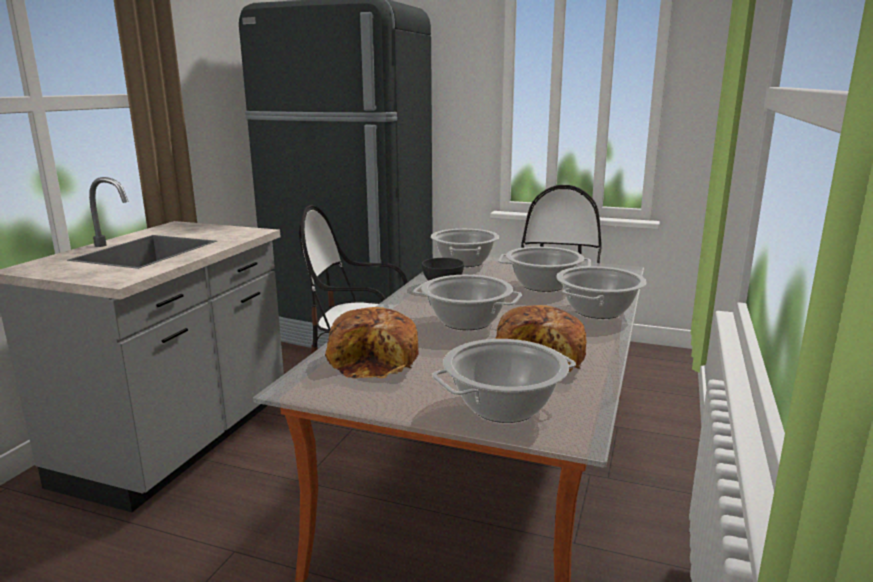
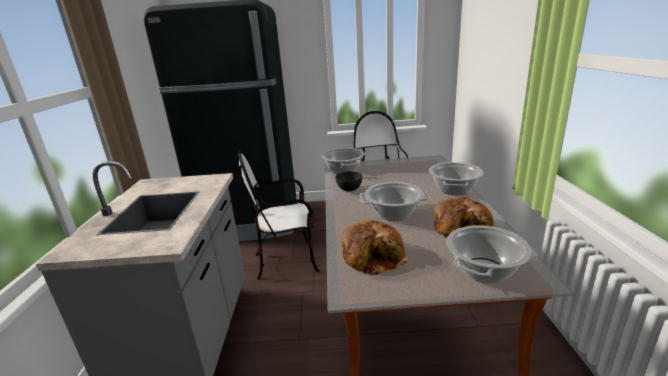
camera: 20 degrees left, 5 degrees up
(543, 285) = (406, 178): cooking pot -> none

